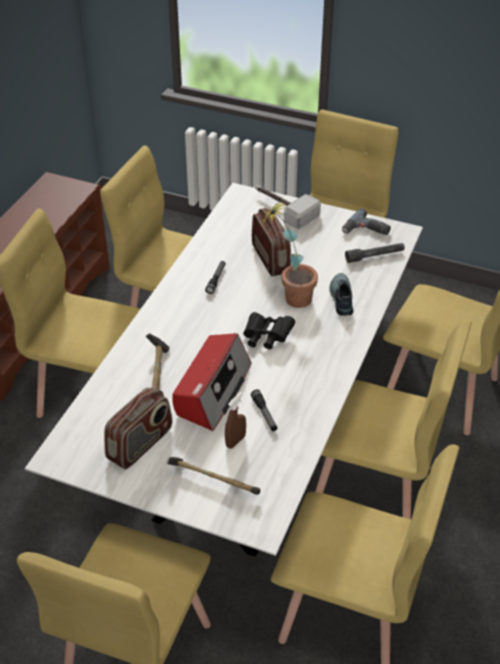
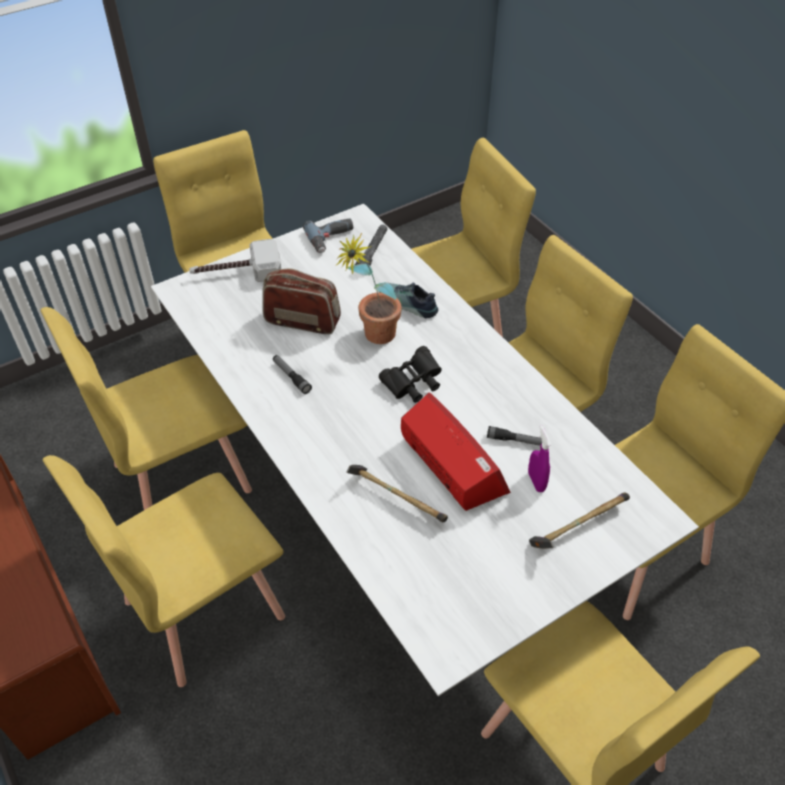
camera: 55 degrees left, 5 degrees up
(140, 444) = (483, 563): radio -> none
(235, 441) = (536, 482): brown spray bottle -> purple spray bottle

